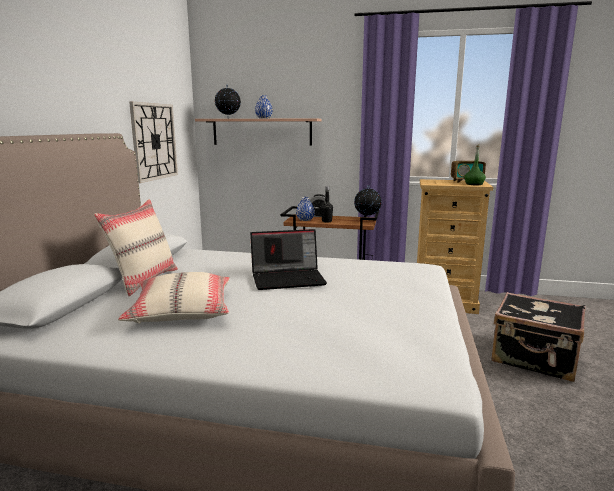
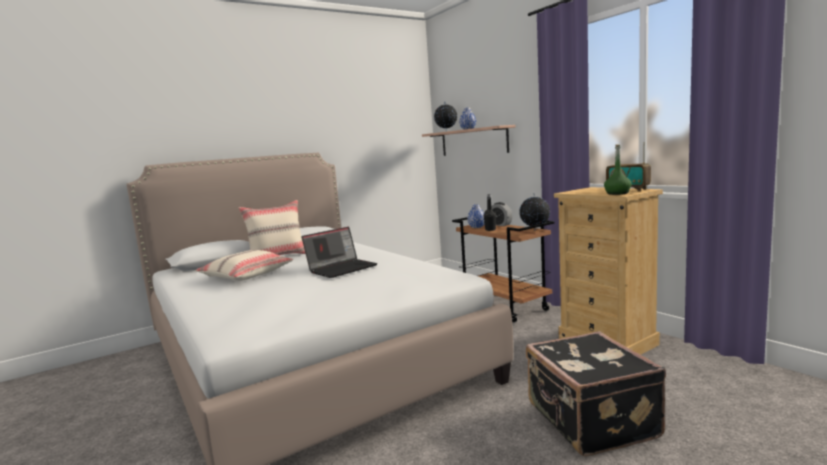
camera: 45 degrees right, 5 degrees down
(154, 141) = (372, 156): wall clock -> none
(289, 278) = (342, 268): laptop -> laptop turned 75 degrees counterclockwise

